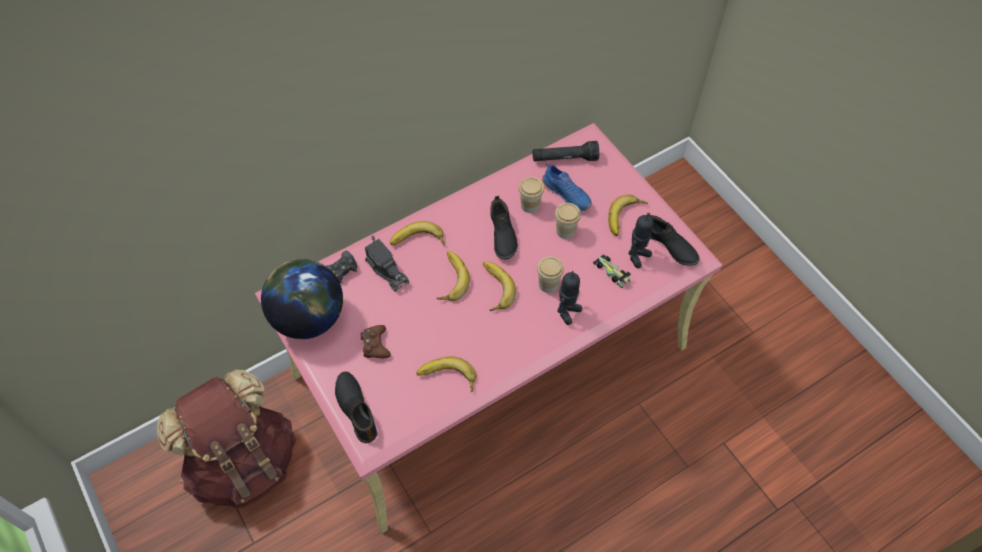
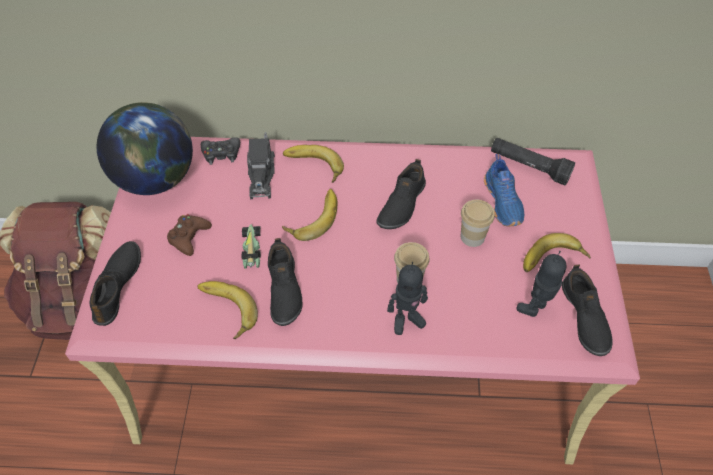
camera: 35 degrees right, 5 degrees down
(473, 341) = (283, 290): none -> black shoe
(493, 288) = (348, 250): banana -> none
(530, 205) = (454, 192): cup -> none
(612, 272) = (491, 309): toy car -> toy car (251, 249)
(637, 256) = (535, 307): toy robot -> toy robot turned 150 degrees clockwise

